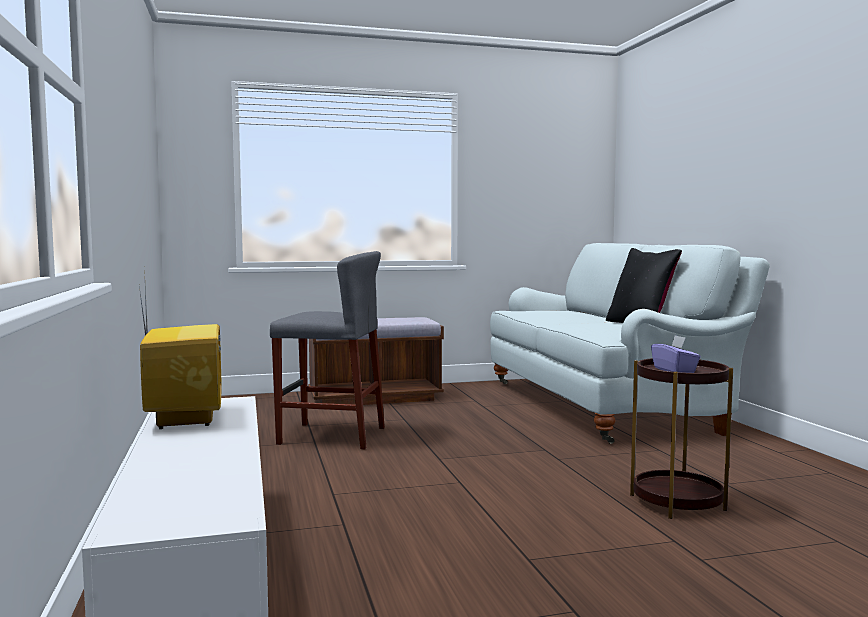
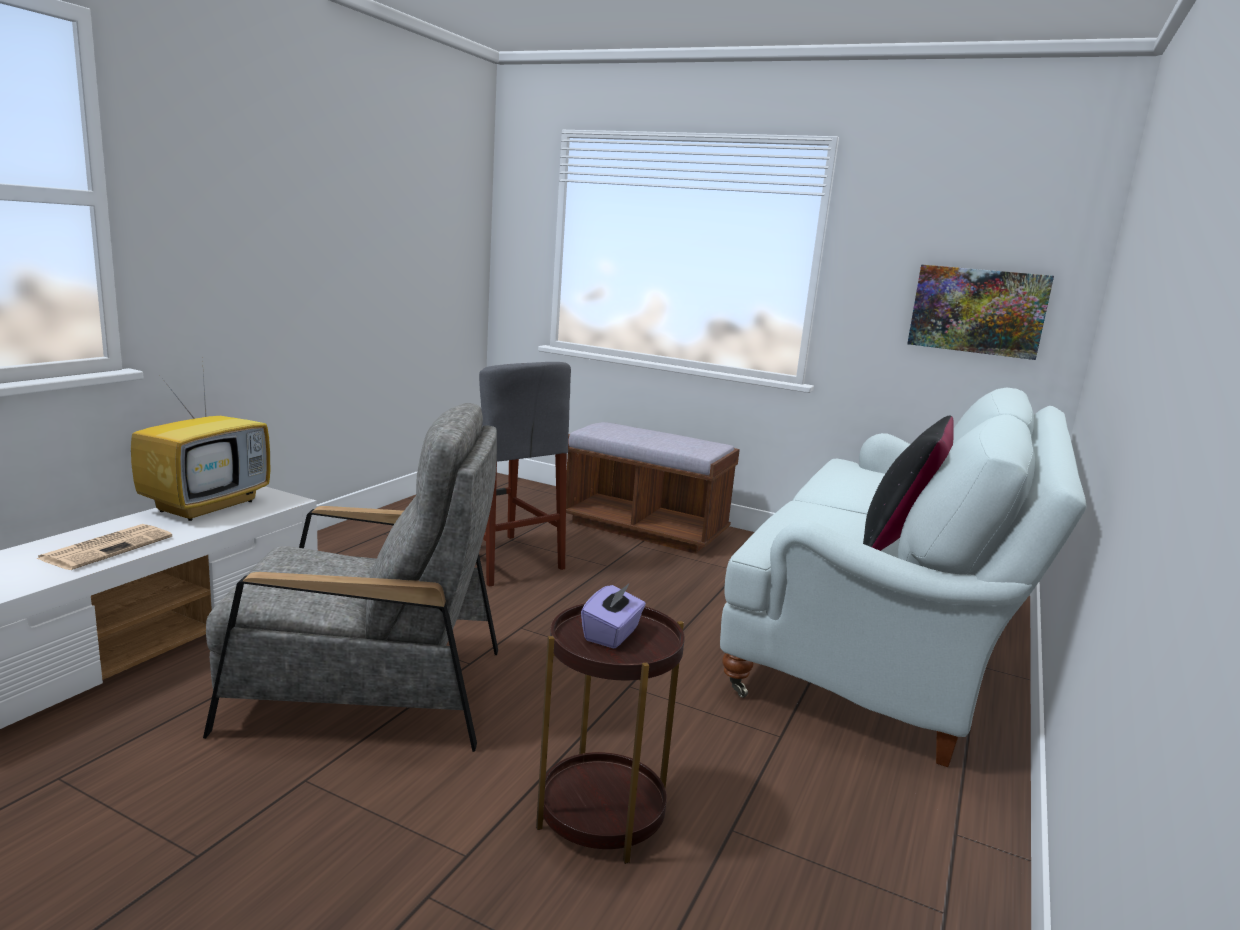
camera: 40 degrees right, 10 degrees up
(209, 451) = (108, 547): none -> newspaper
(440, 515) = (366, 689): none -> grey armchair
(555, 201) = (977, 311): none -> picture

